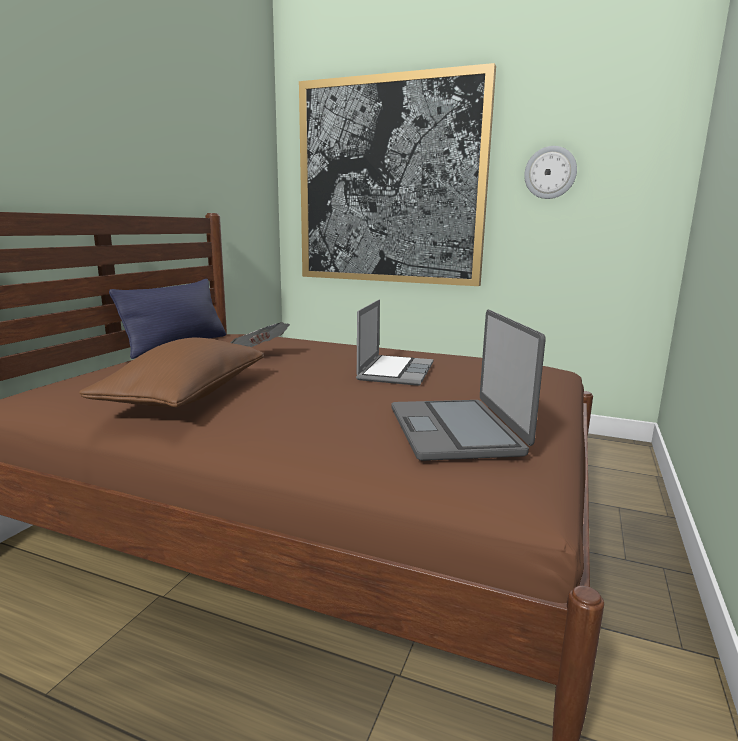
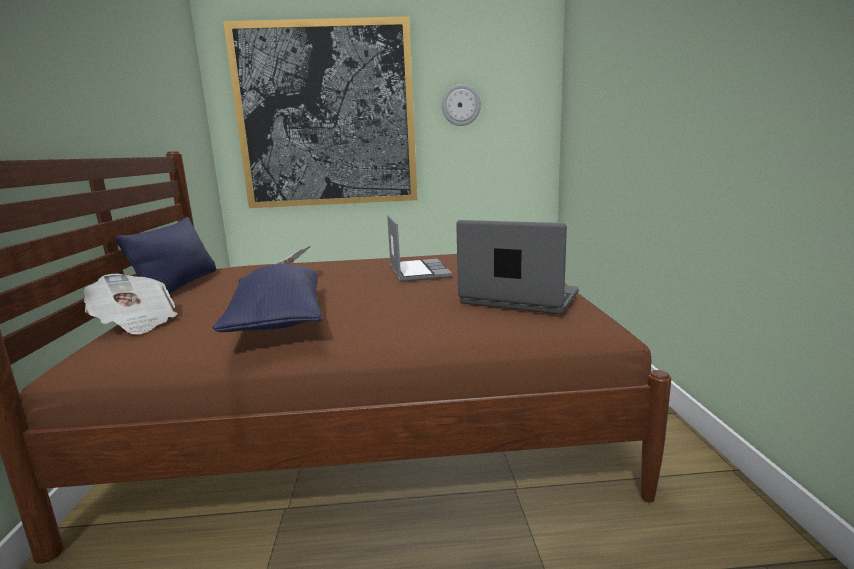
camera: 25 degrees left, 0 degrees up
(88, 374) = (135, 323): none -> newspaper
(186, 397) = (277, 320): brown pillow -> blue pillow
(456, 430) = (519, 299): laptop -> laptop turned 150 degrees clockwise

